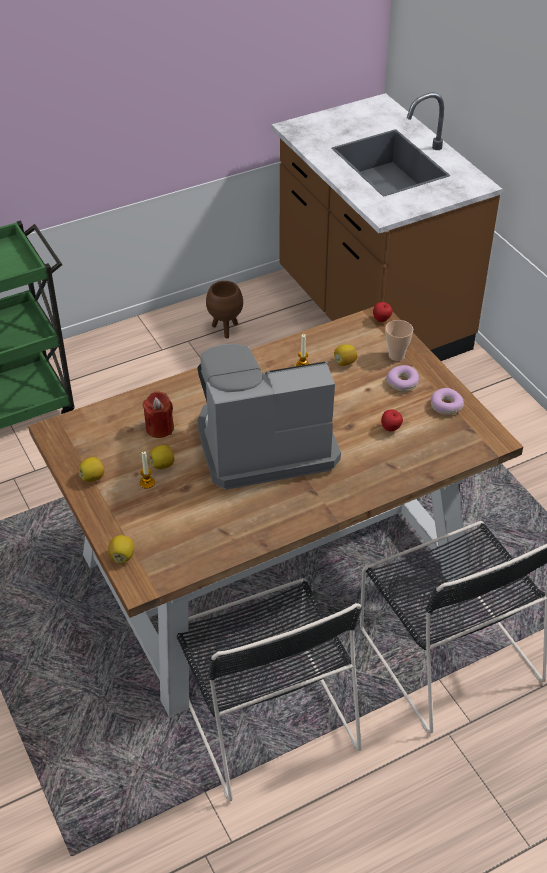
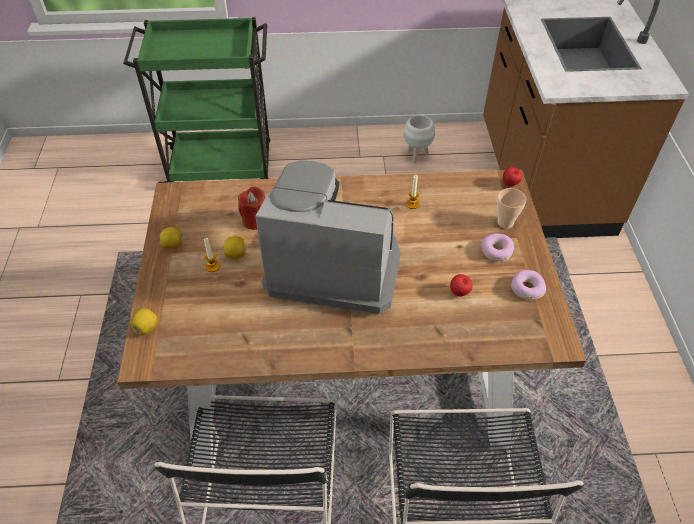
camera: 25 degrees right, 5 degrees up
(225, 329) = (416, 155): brown planter -> white planter
(345, 362) = (452, 214): lemon -> none

